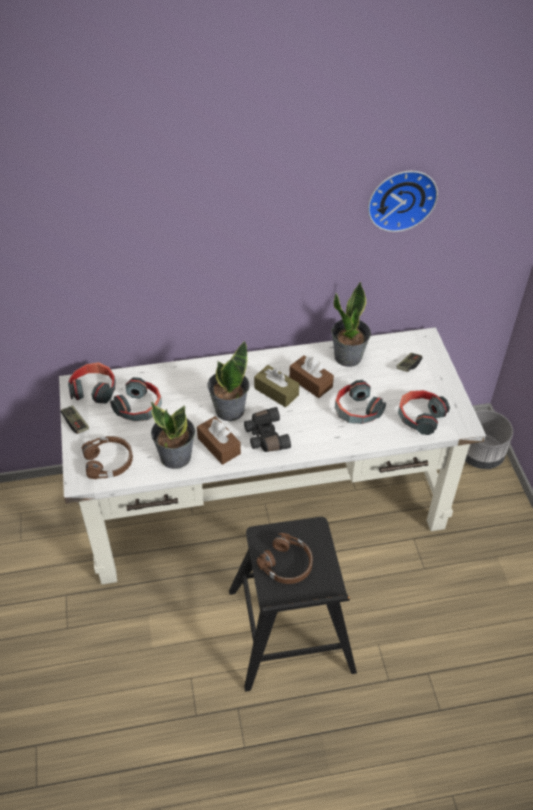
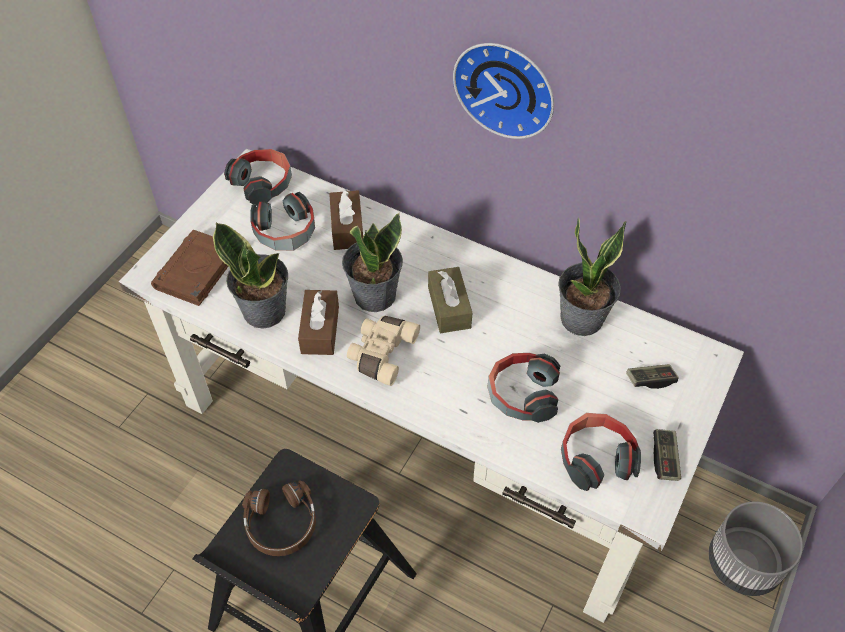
camera: 40 degrees right, 5 degrees up
(75, 423) = (209, 209): game controller -> game controller (665, 459)
(109, 461) = (196, 272): brown headphones -> brown book
(265, 436) = (381, 353): black binoculars -> beige binoculars
(310, 382) = (501, 322): brown tissue box -> brown tissue box (347, 228)
(401, 198) = (730, 122): wall clock -> wall clock (506, 87)

